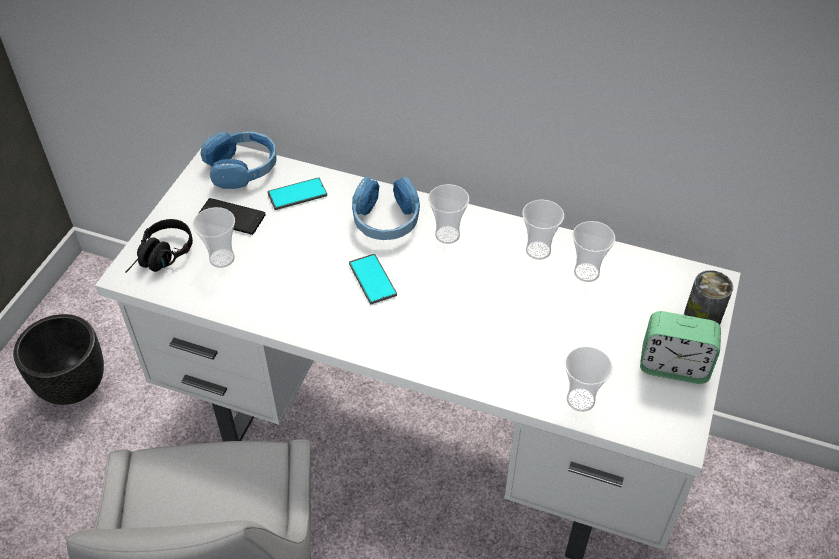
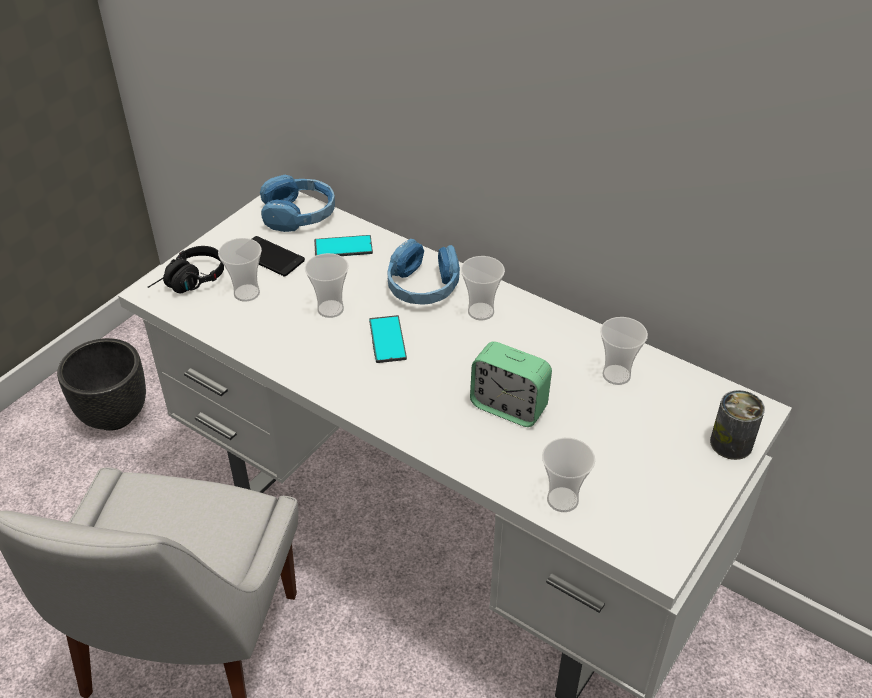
camera: 15 degrees right, 5 degrees down
(538, 250) = (571, 344): cup -> cup (330, 309)
(673, 366) = (679, 487): alarm clock -> alarm clock (508, 407)

